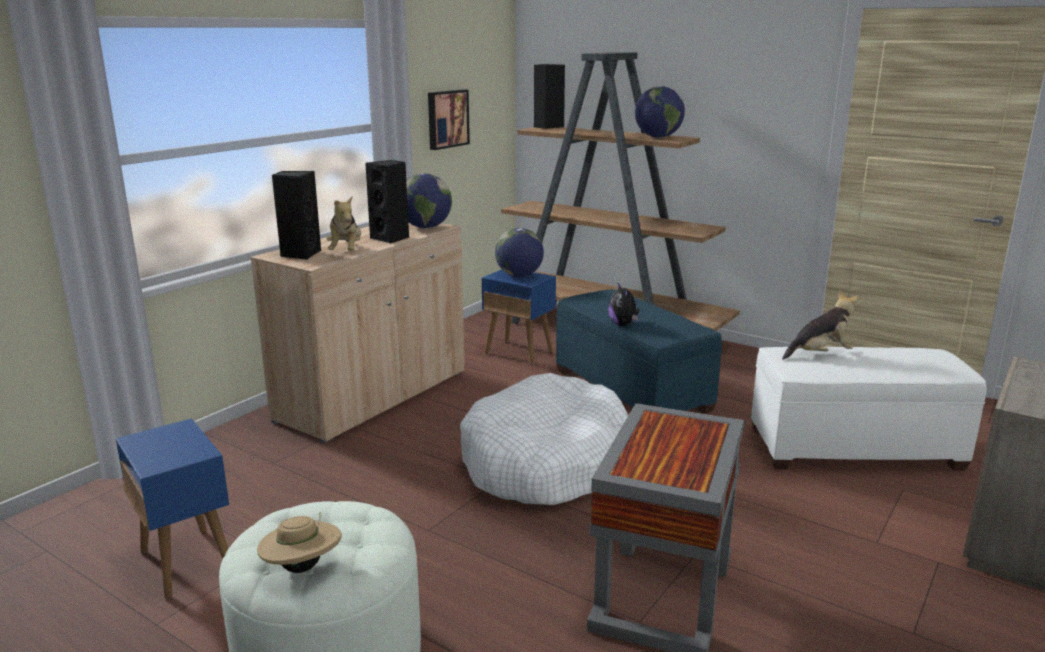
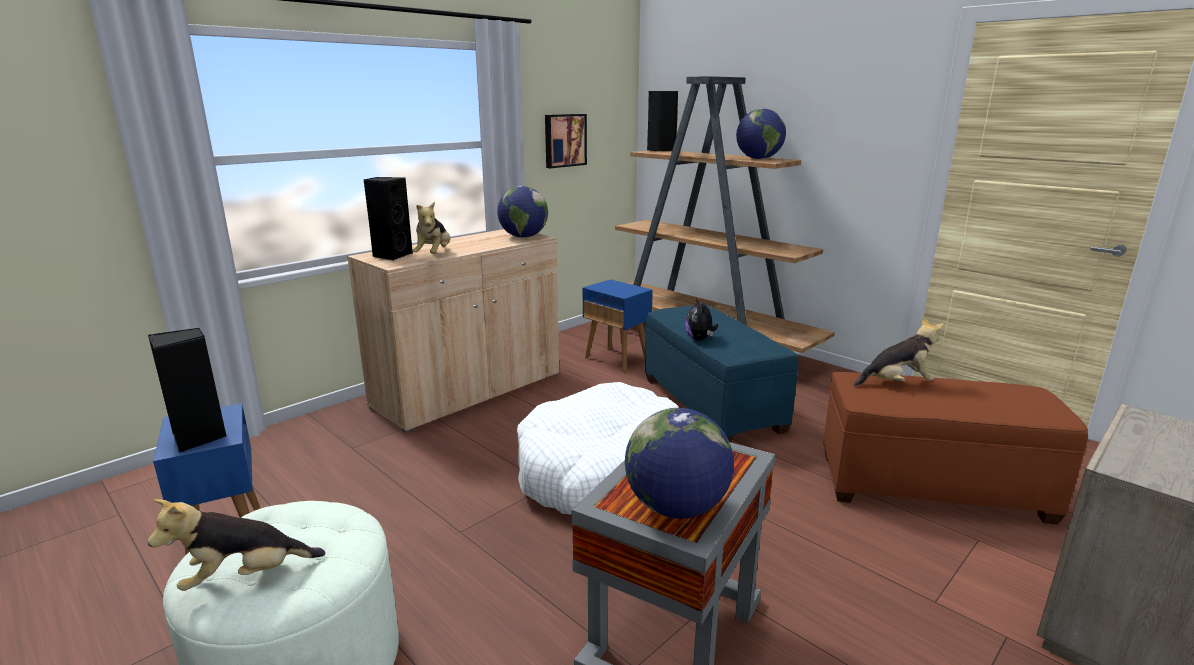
camera: 10 degrees right, 0 degrees up
(302, 567) = (245, 577): beige hat -> plush toy
(391, 238) = (484, 245): black speaker -> black speaker (199, 437)
(519, 275) = (618, 287): globe -> globe (676, 508)
(853, 449) = (930, 487): white ottoman -> brown ottoman

